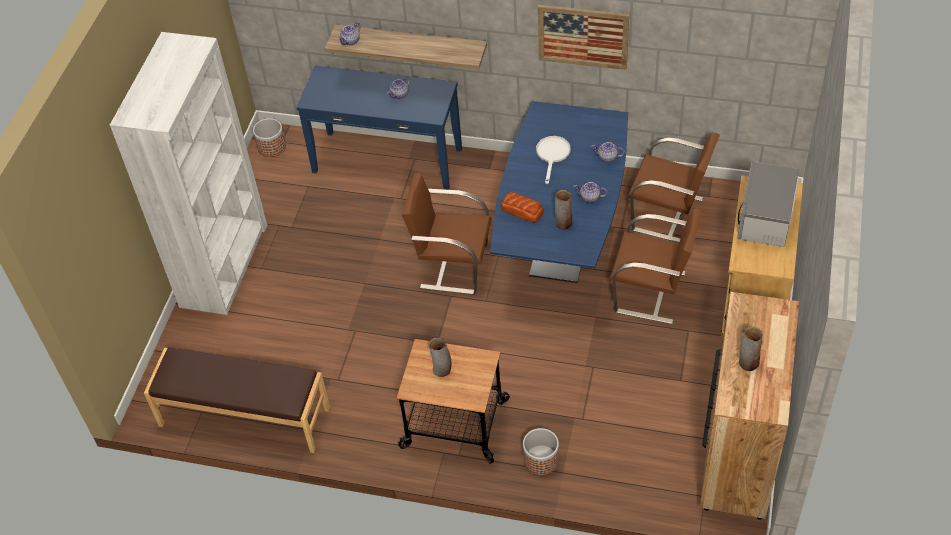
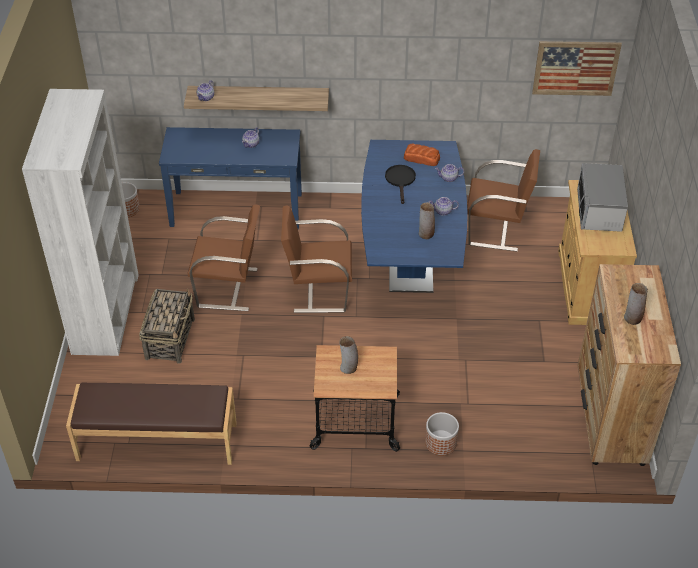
camera: 15 degrees left, 5 degrees down
(284, 301) = (170, 338): none -> basket
(522, 210) = (386, 227): bread -> bread (421, 158)
(552, 155) = (400, 181): white frying pan -> black frying pan
(583, 36) = (416, 75): picture -> picture (575, 68)
(652, 293) = (499, 293): brown chair -> brown chair (229, 288)

